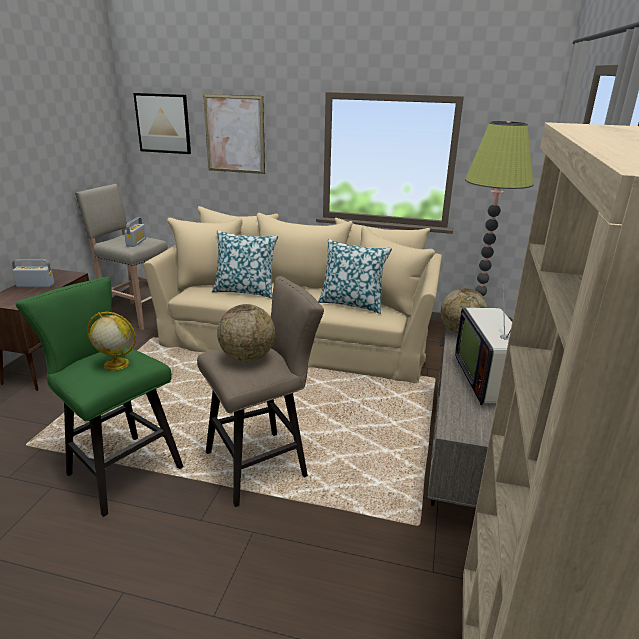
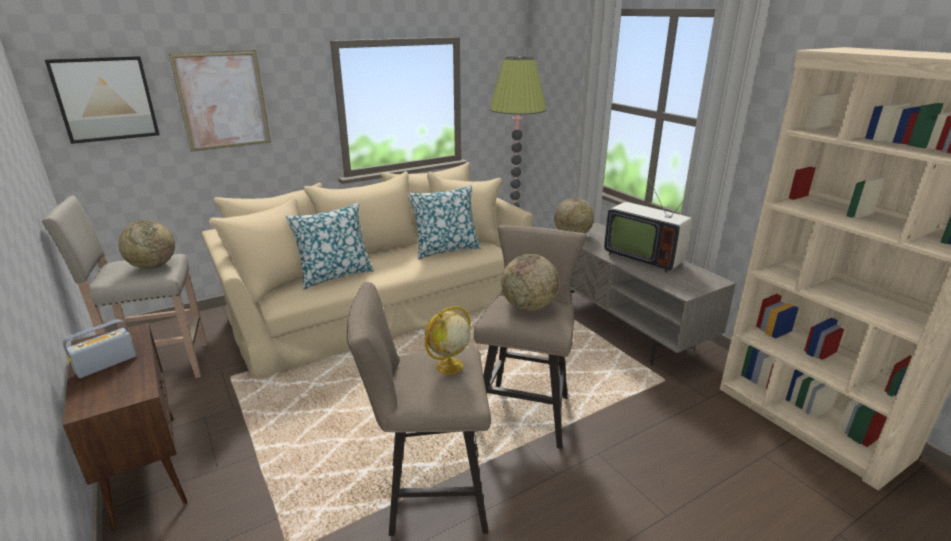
camera: 45 degrees left, 0 degrees up
(119, 468) = (428, 494): green stool -> beige stool
(136, 242) = (153, 266): radio -> globe

